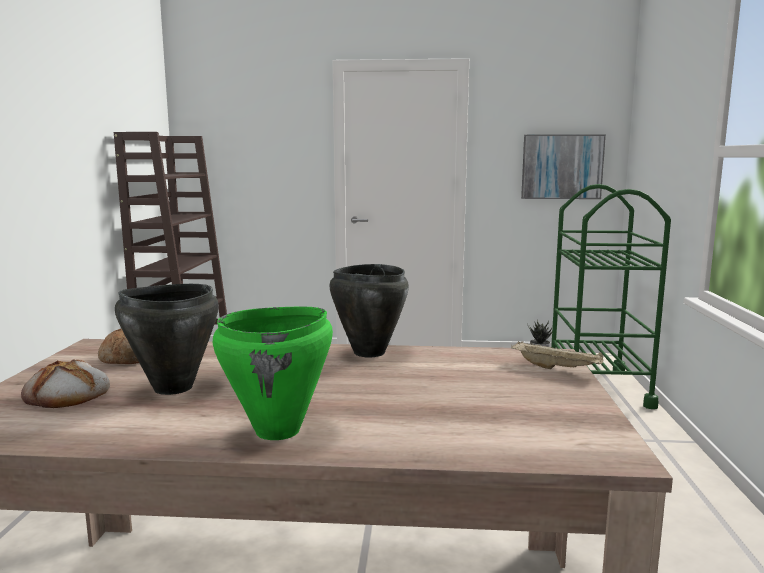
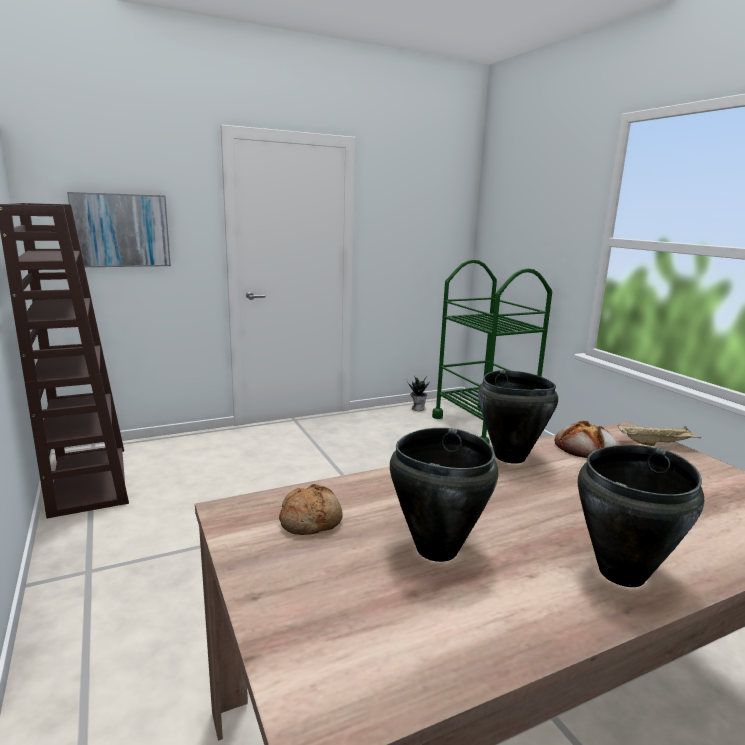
camera: 30 degrees left, 5 degrees up
(67, 395) = (349, 595): bread -> bread (585, 447)
(278, 431) = (623, 573): green cooking pot -> black cooking pot
(562, 167) = (429, 241): picture -> picture (121, 230)

